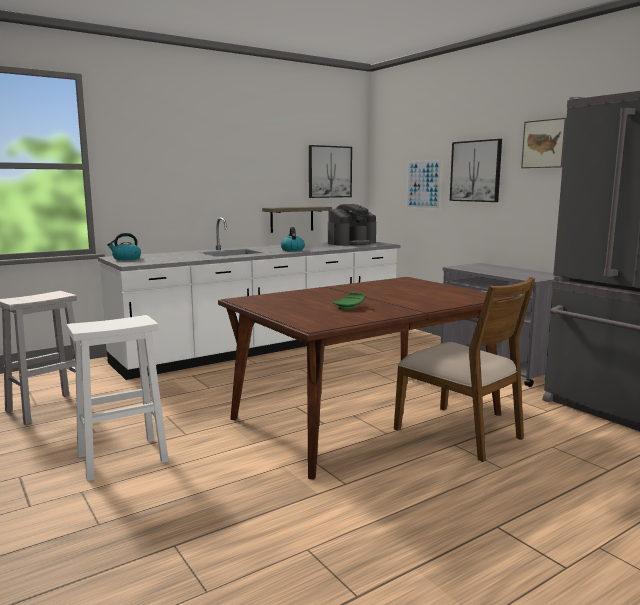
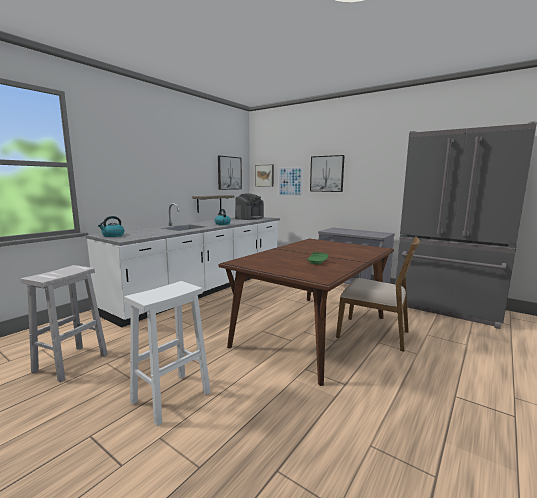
camera: 20 degrees left, 0 degrees up
(546, 144) = (373, 158): picture -> picture (265, 175)

